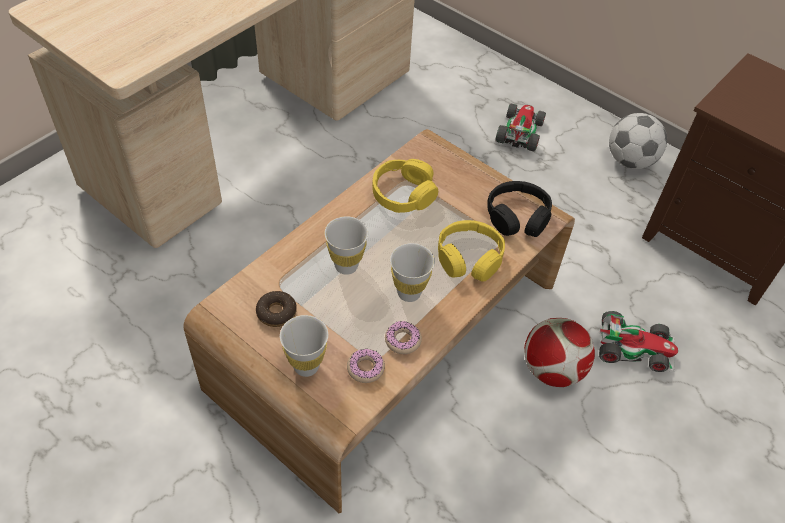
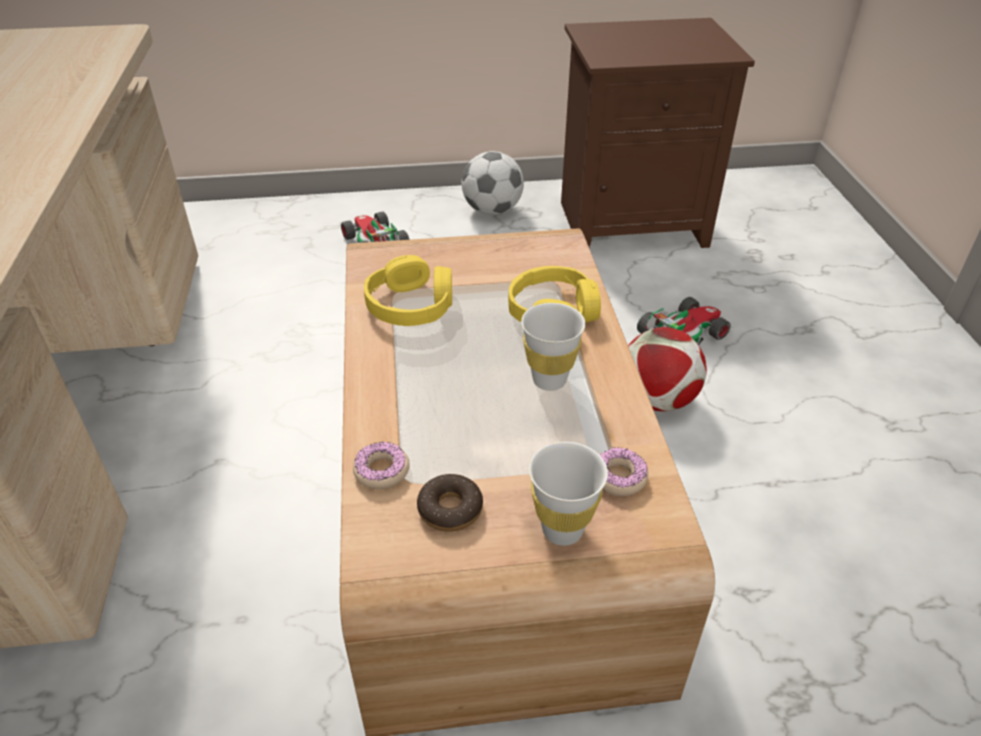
camera: 45 degrees left, 10 degrees down
(346, 266) = (453, 406): white cup -> none
(402, 340) = (609, 423): donut -> donut (381, 471)
(517, 216) = (539, 254): black headphones -> none

